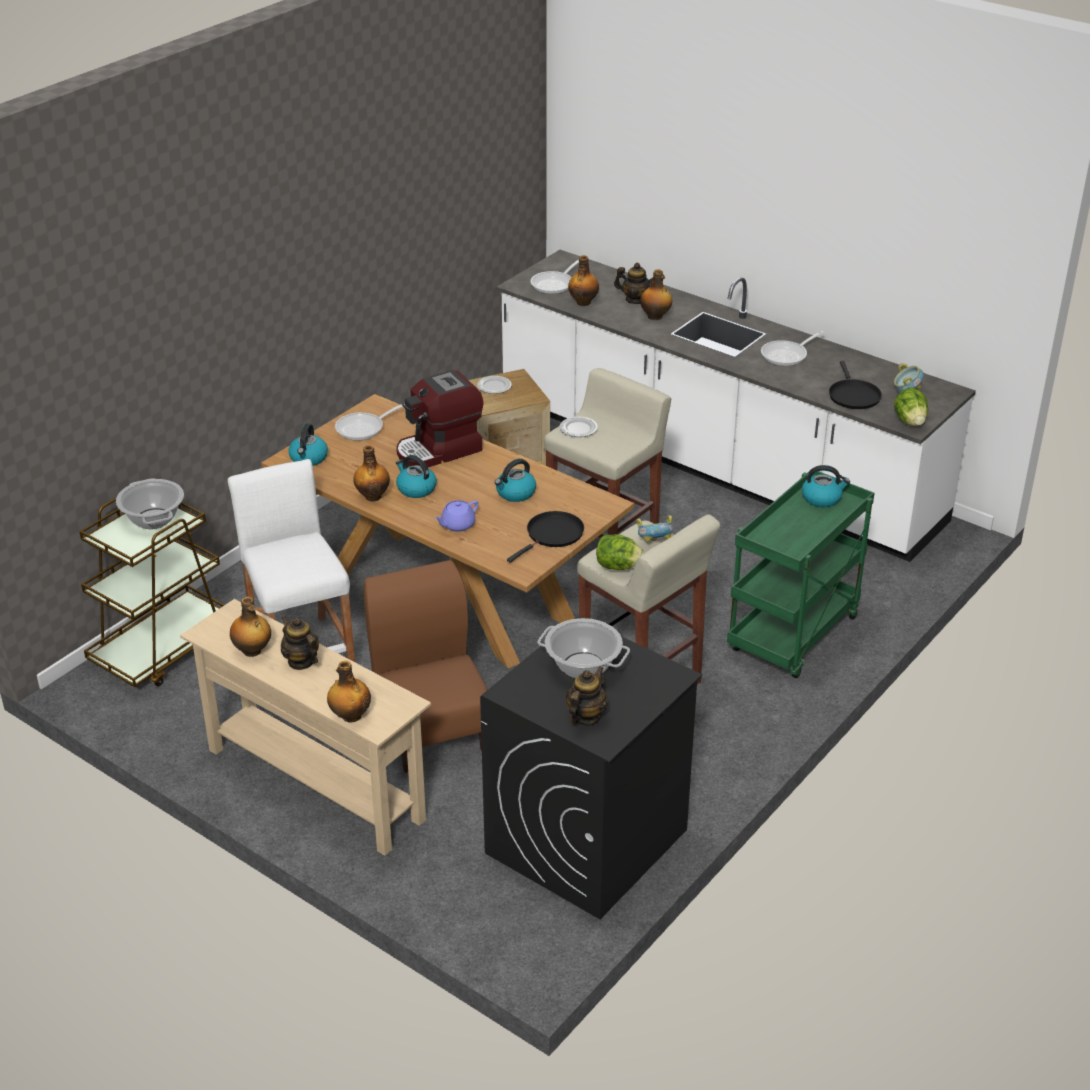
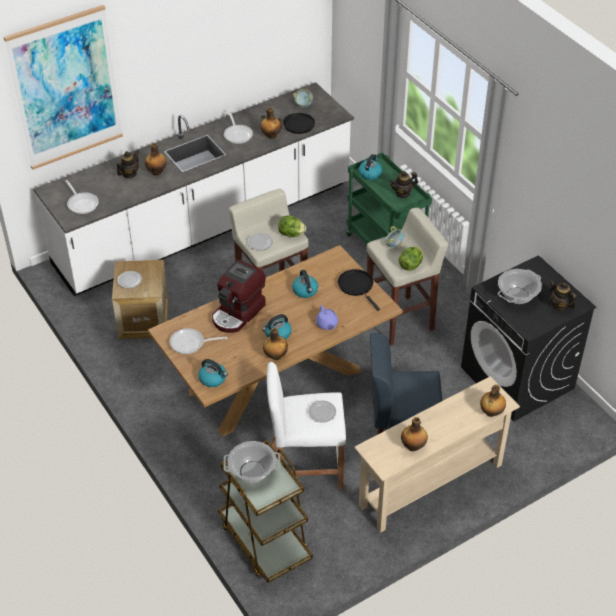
camera: 70 degrees left, 10 degrees up
(295, 564) = (321, 412): none -> plate
(301, 661) = (432, 425): teapot -> teapot (402, 193)
(364, 428) = (190, 343): frying pan -> frying pan turned 105 degrees clockwise
(432, 729) = (403, 420): brown chair -> blue chair
(439, 450) = (238, 313): coffee machine -> coffee machine turned 45 degrees clockwise
(583, 302) = (116, 197): bottle -> bottle (271, 135)
(625, 139) = (66, 88): none -> picture
(910, 421) = (334, 114): lettuce -> lettuce (291, 234)

